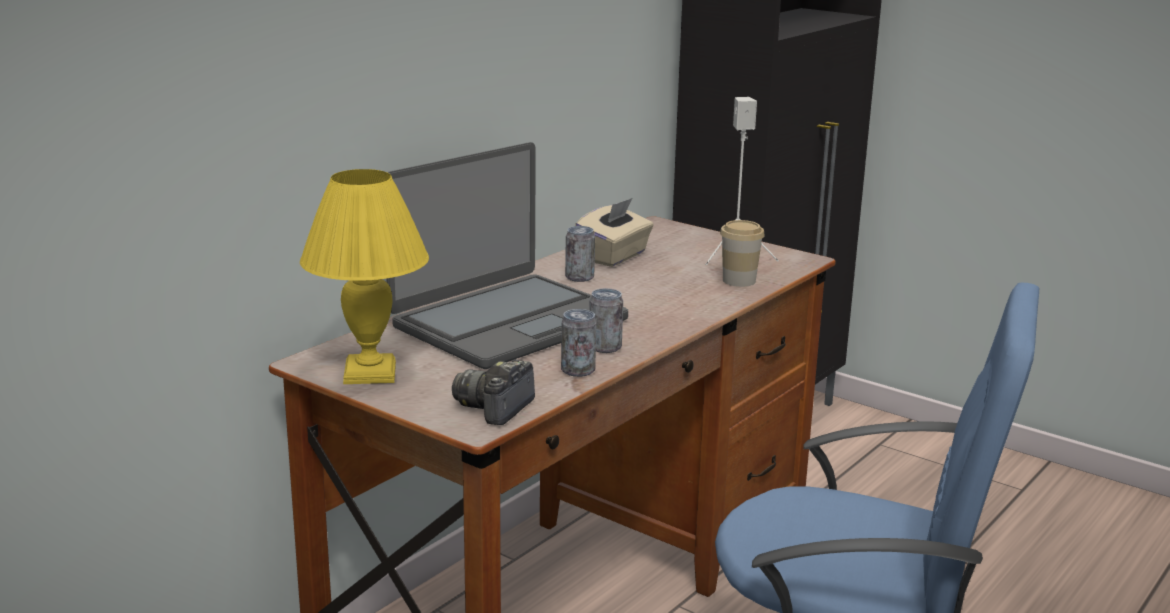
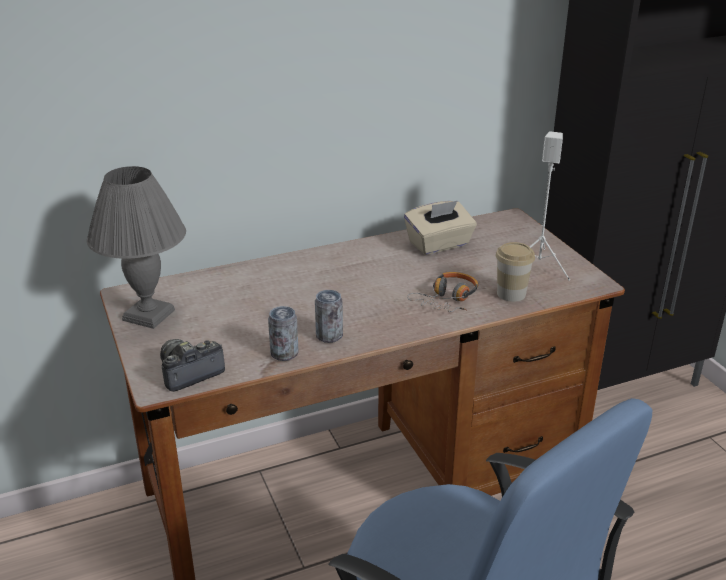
camera: 30 degrees right, 10 degrees up
(368, 373) = (147, 315): yellow table lamp -> grey table lamp
(507, 322) = (288, 292): laptop -> none
(579, 277) = (389, 260): can -> none
(684, 296) = (447, 299): none -> headphones

